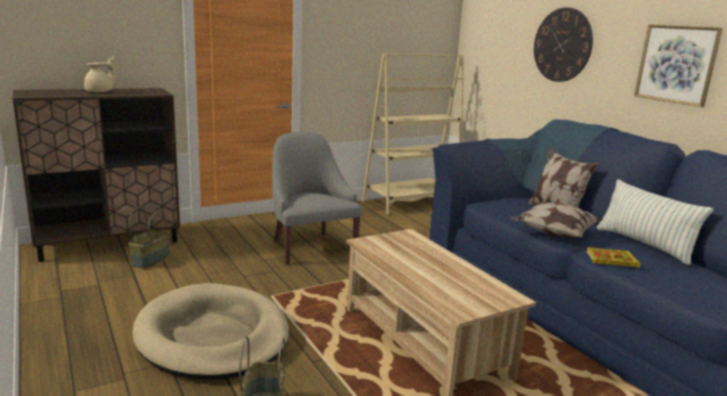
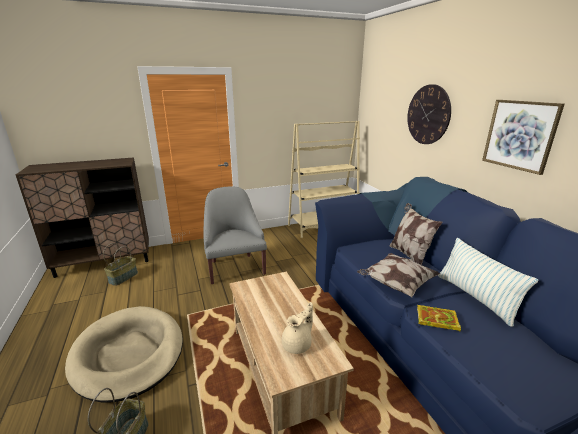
camera: 10 degrees right, 5 degrees up
(100, 92) = (84, 164): beige teapot -> beige teapot (298, 344)

